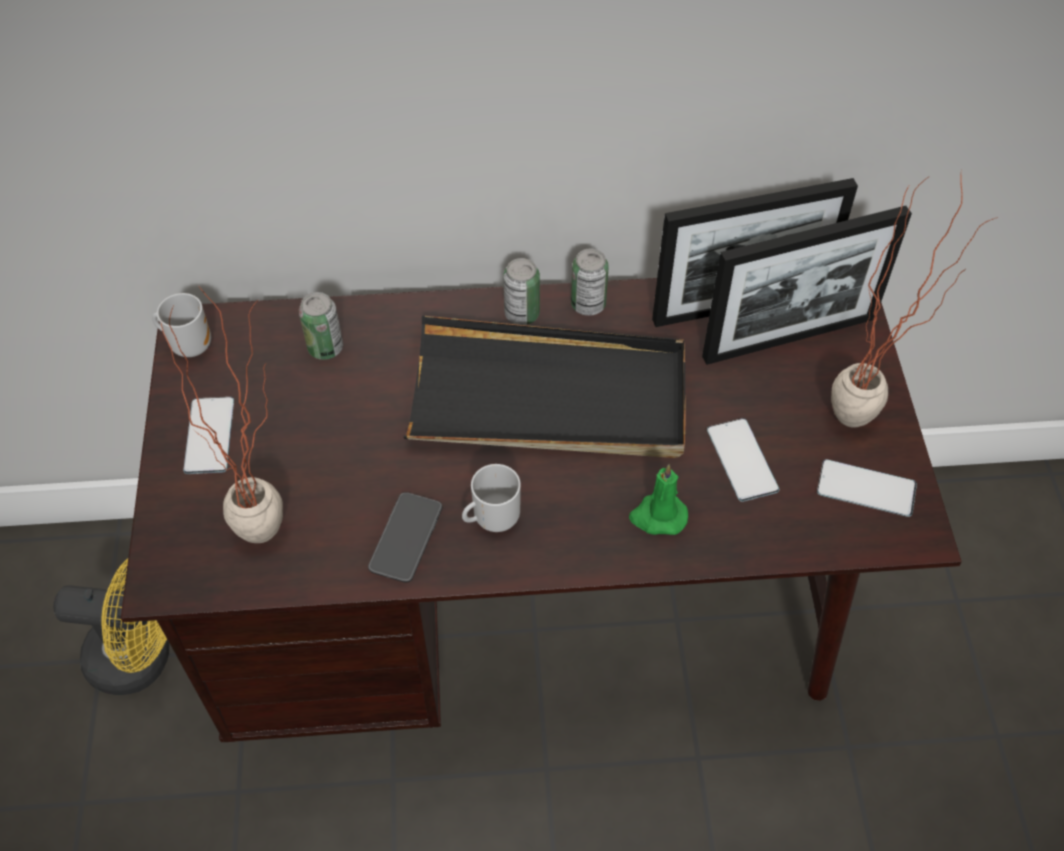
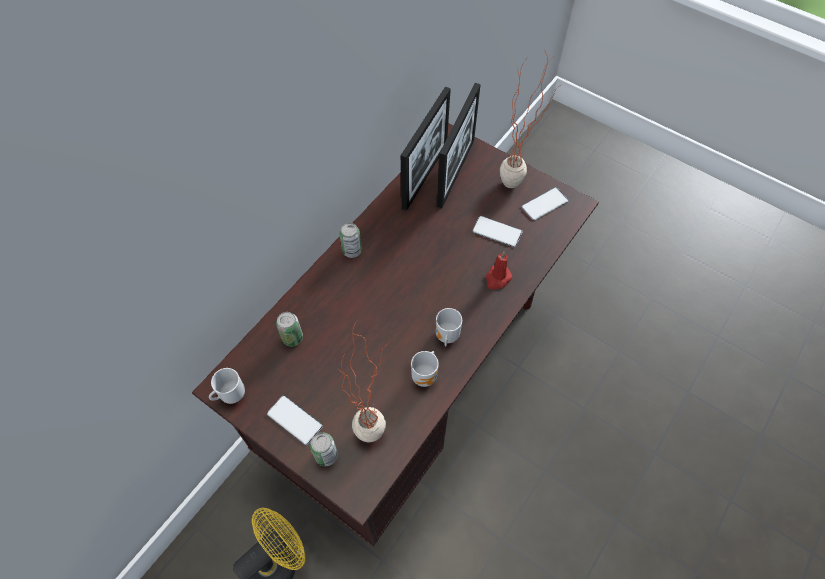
camera: 50 degrees left, 5 degrees up
(406, 538) = (426, 376): phone -> mug
(549, 397) = (405, 273): black tray -> none
(588, 304) = (371, 224): can -> can (326, 455)
(658, 516) = (497, 278): green candle -> red candle

